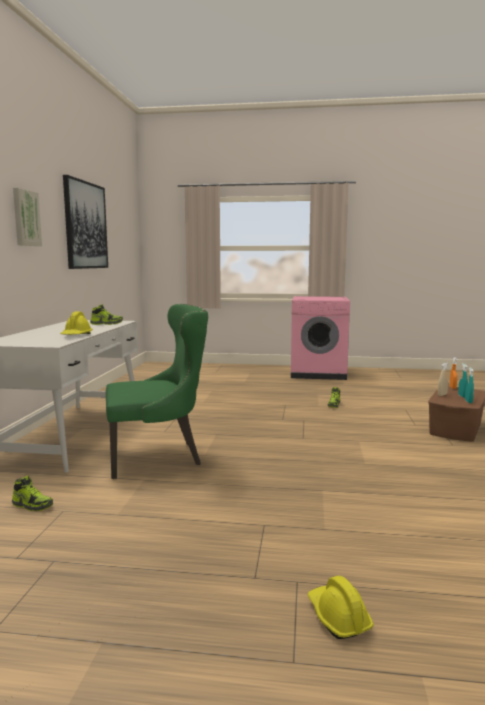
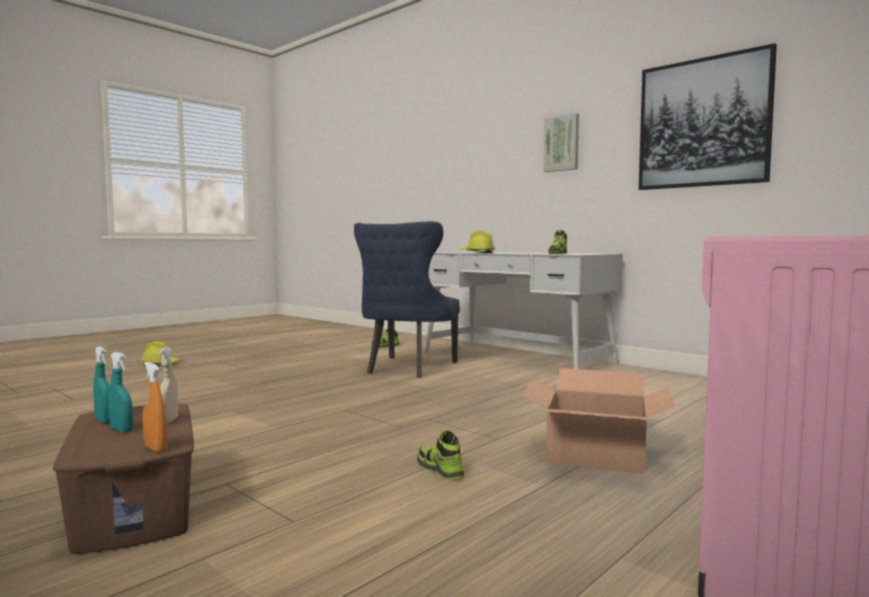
camera: 125 degrees right, 5 degrees down
(158, 457) = (407, 367): green chair -> blue chair
(275, 392) = (596, 454): none -> cardboard box

